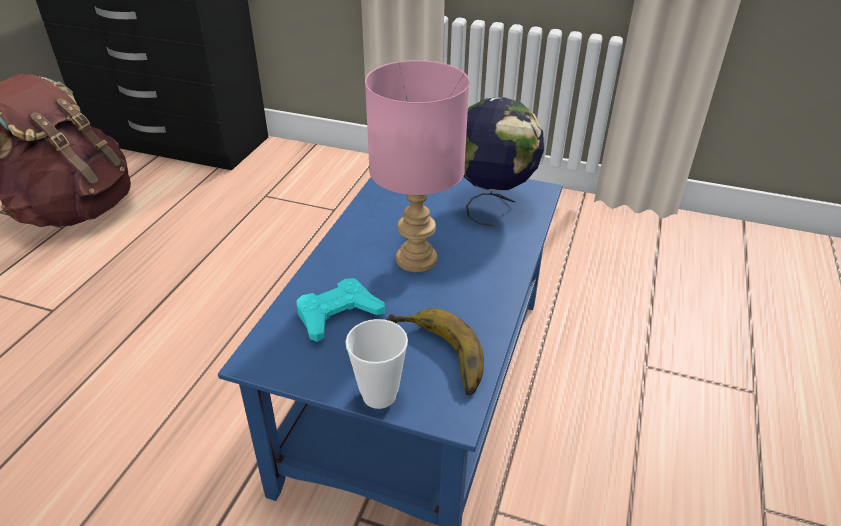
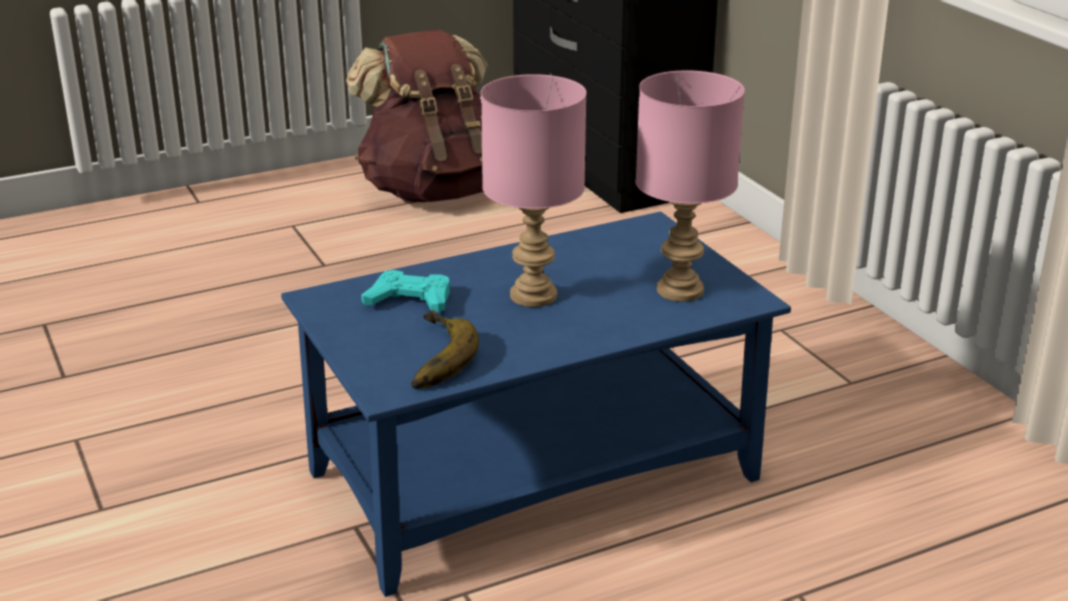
camera: 45 degrees right, 10 degrees down
(379, 395) = (356, 356): cup -> none
(492, 204) = (680, 289): globe -> pink table lamp

